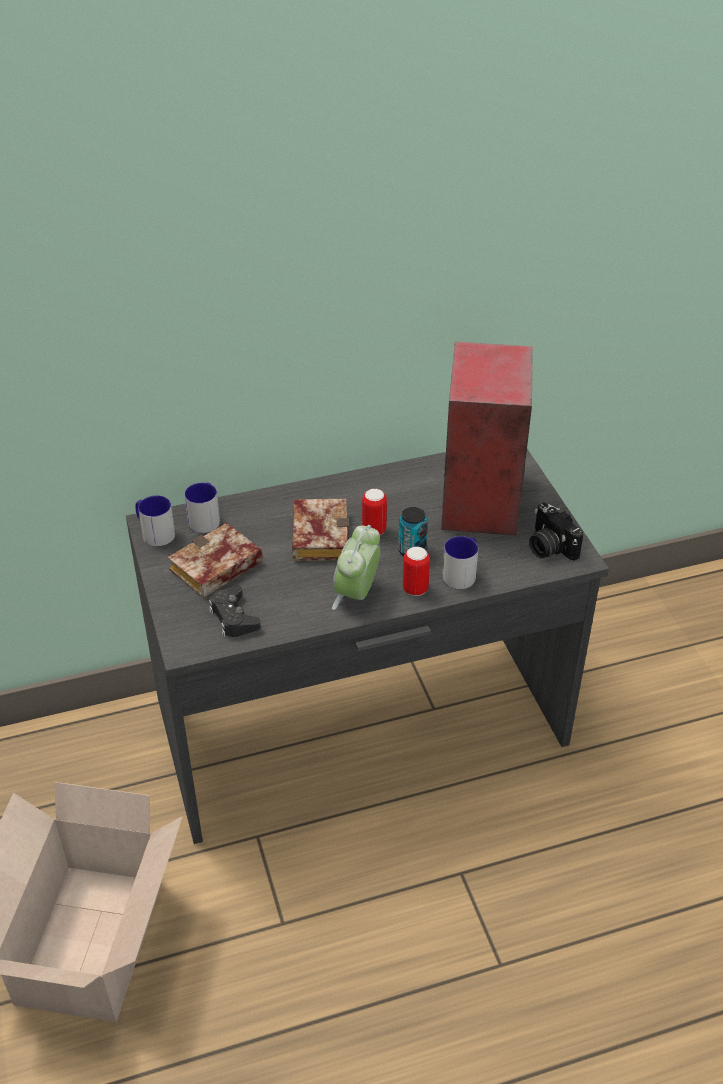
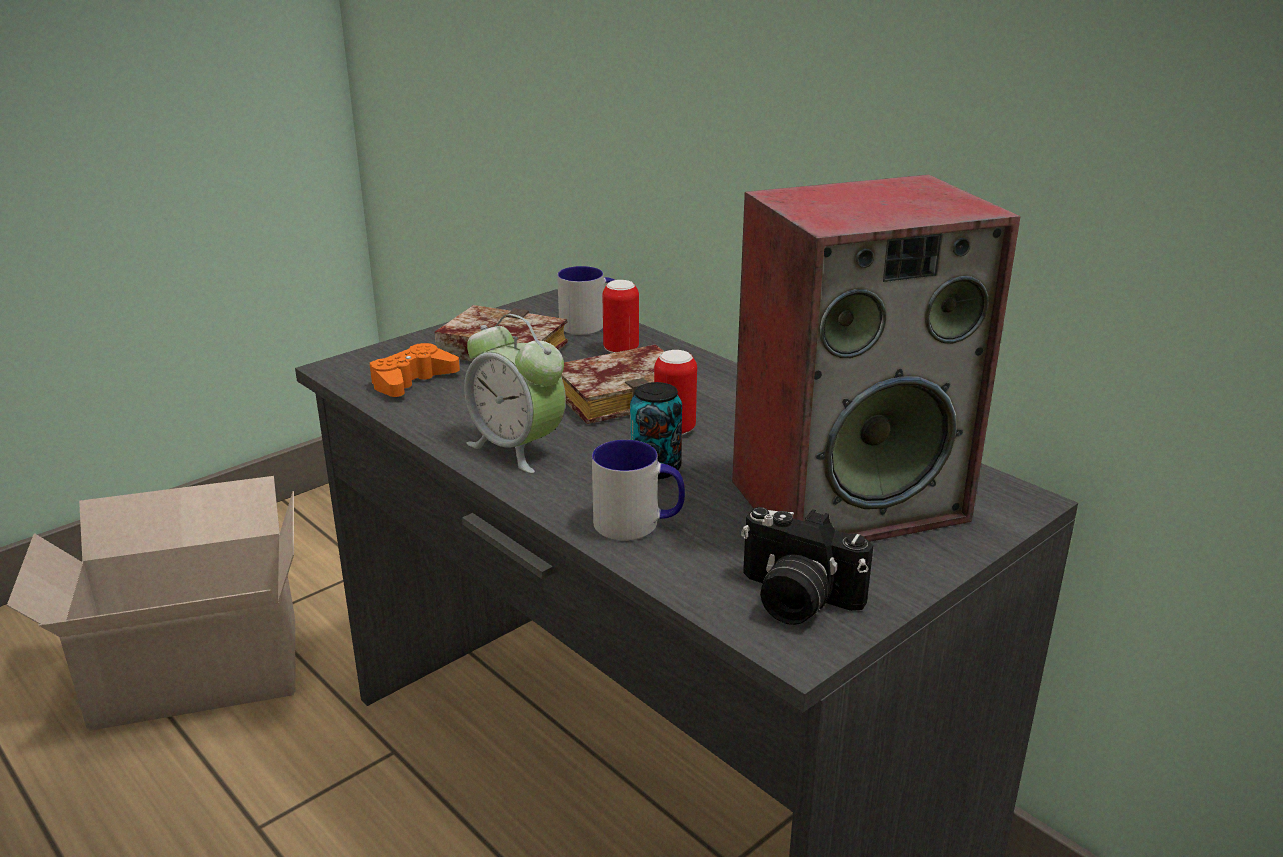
camera: 65 degrees right, 15 degrees down
(154, 532) = (538, 307): mug -> none
(233, 617) = (412, 381): black game controller -> orange game controller
(356, 594) = (517, 448): alarm clock -> alarm clock turned 135 degrees counterclockwise
(415, 589) = (565, 491): can -> can (621, 350)
(549, 547) = (795, 600): camera -> camera turned 90 degrees counterclockwise

